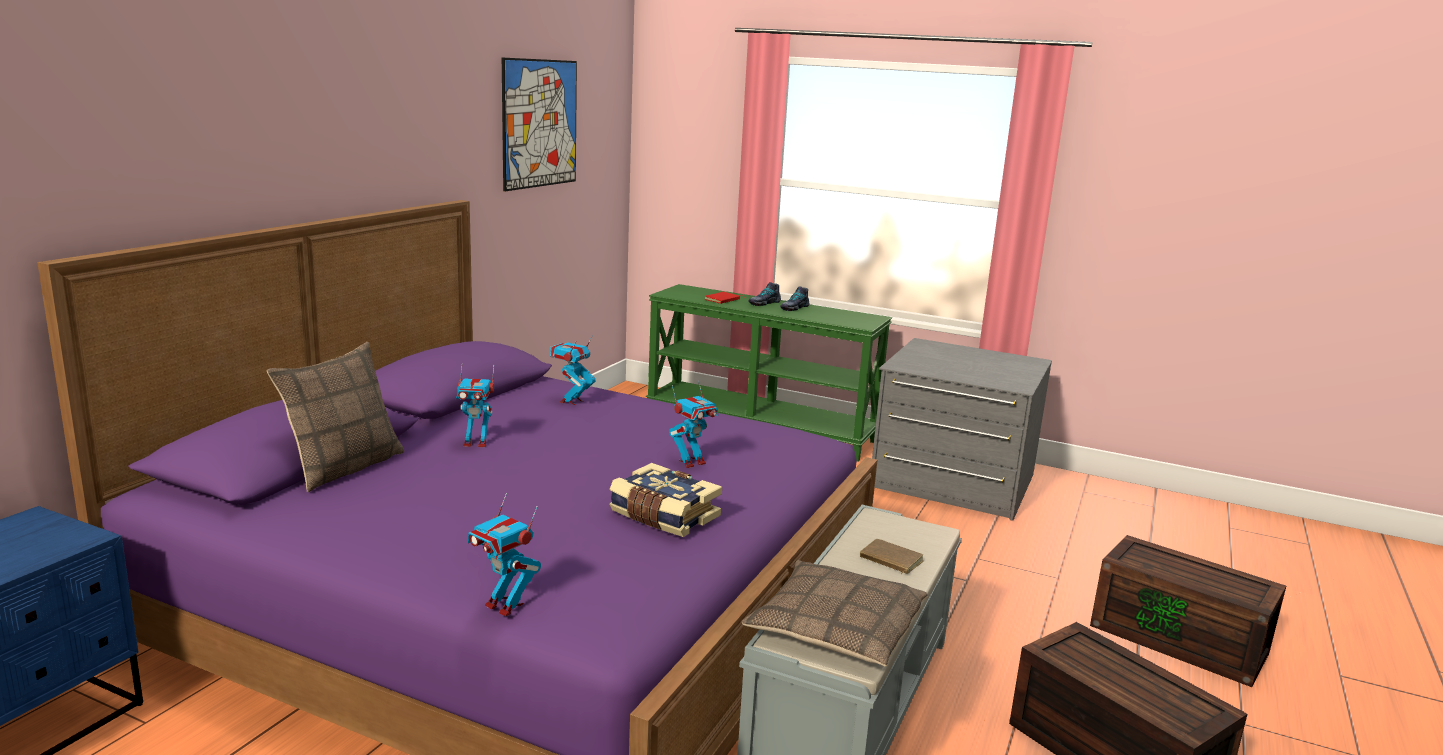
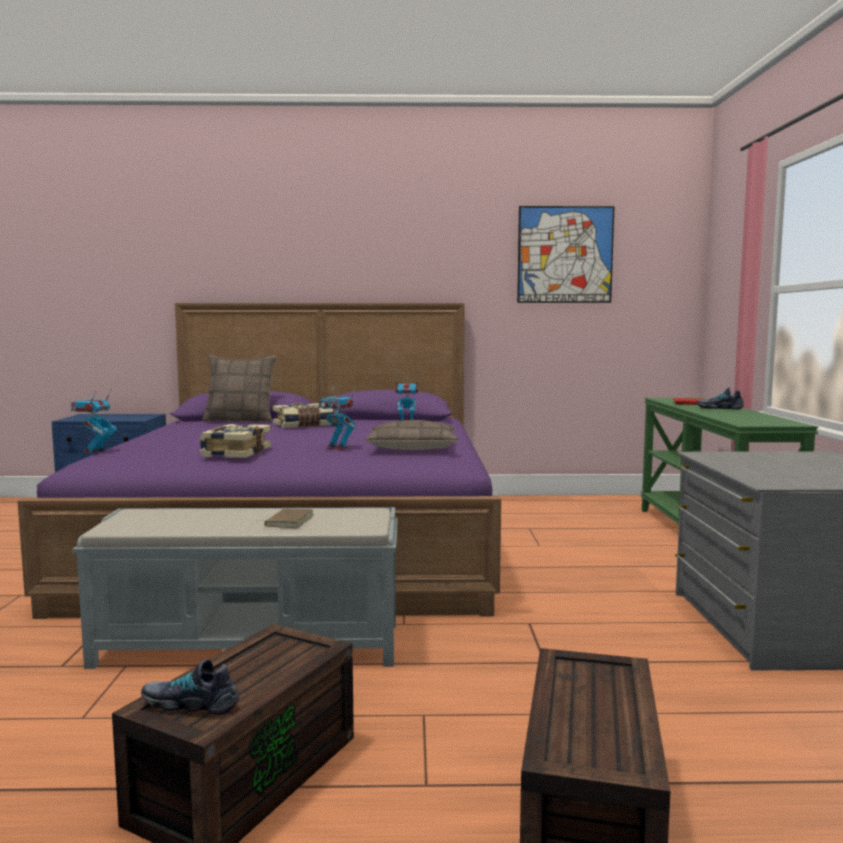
camera: 65 degrees right, 10 degrees down
(476, 443) = (303, 425): toy robot -> book
(794, 308) = (734, 412): shoe -> shoe (191, 703)
(835, 628) = (156, 520): pillow -> pillow (412, 447)

